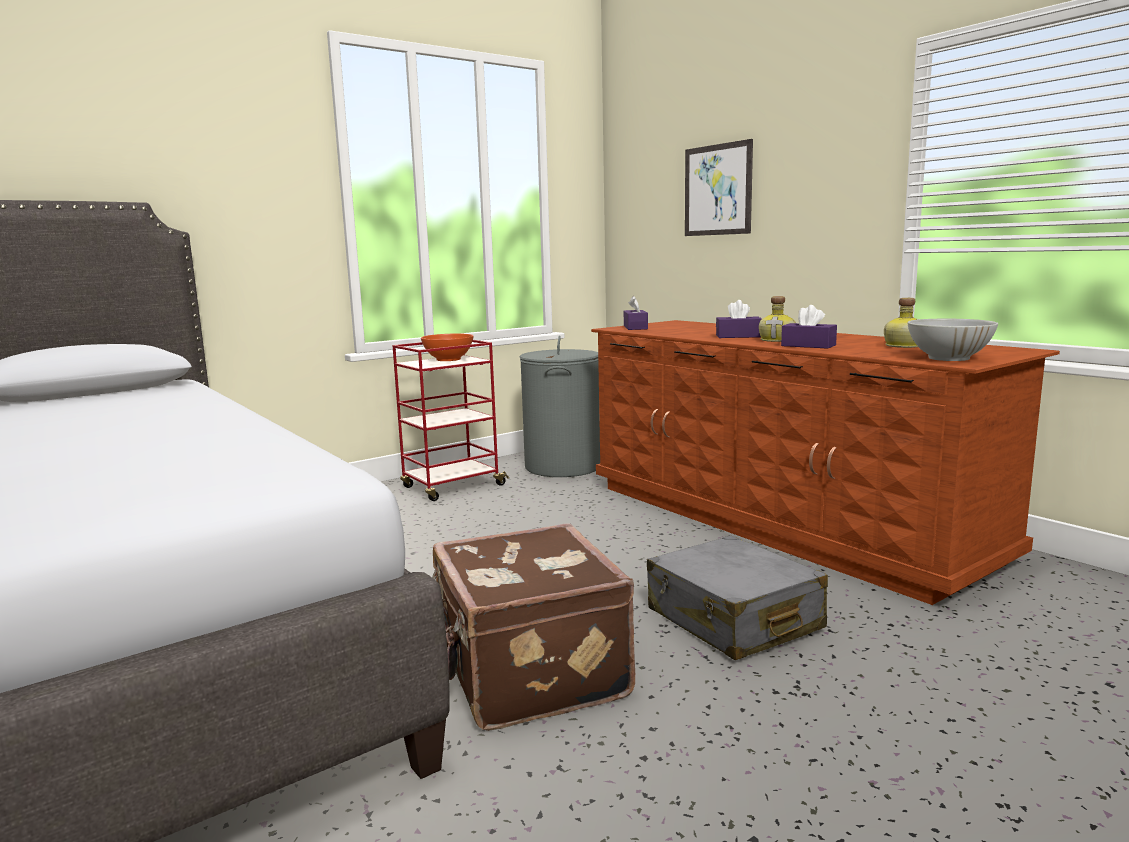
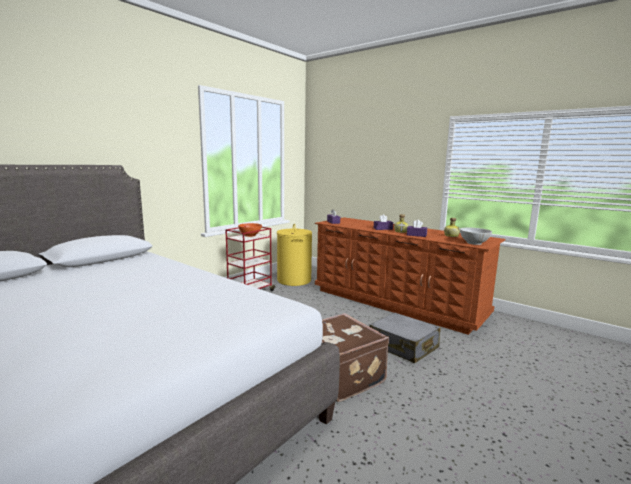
camera: 15 degrees left, 0 degrees up
(562, 466) = (294, 280): grey laundry basket -> yellow laundry basket
(717, 190) = (361, 163): picture -> none

